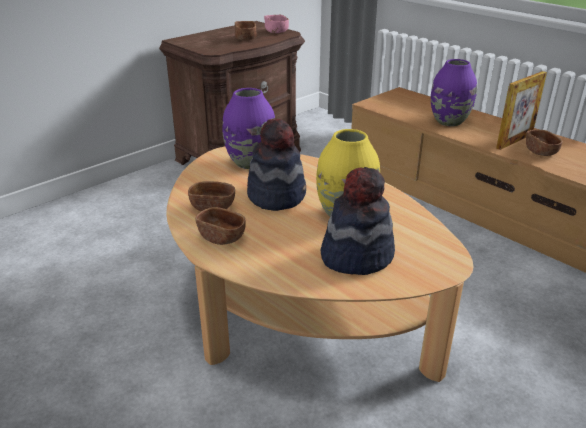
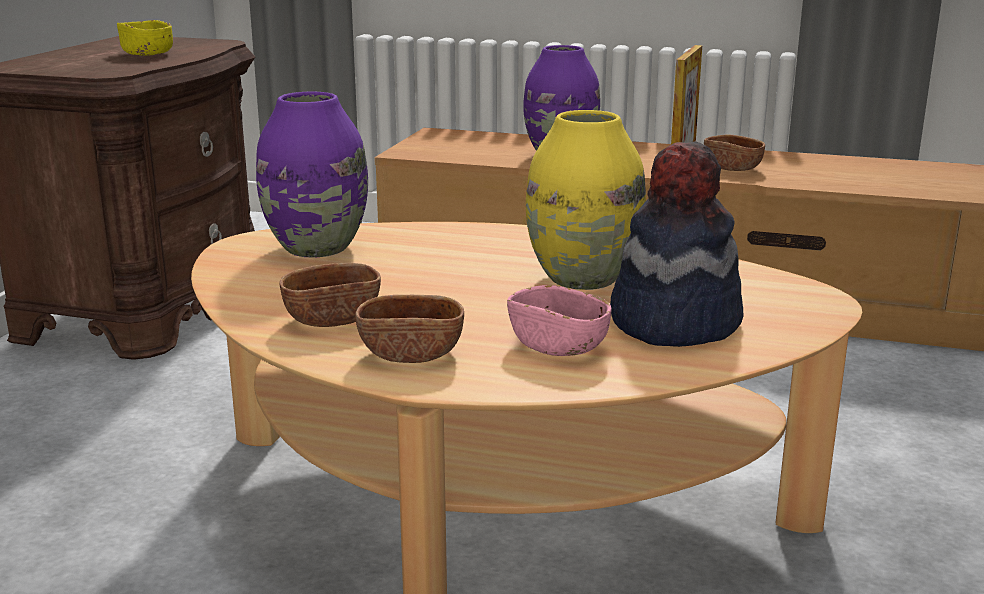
camera: 30 degrees left, 10 degrees down
(245, 38) = (147, 54): brown bowl -> yellow bowl
(276, 31) = (192, 42): pink bowl -> pink bowl (558, 345)
(277, 196) = (431, 280): hat -> none

